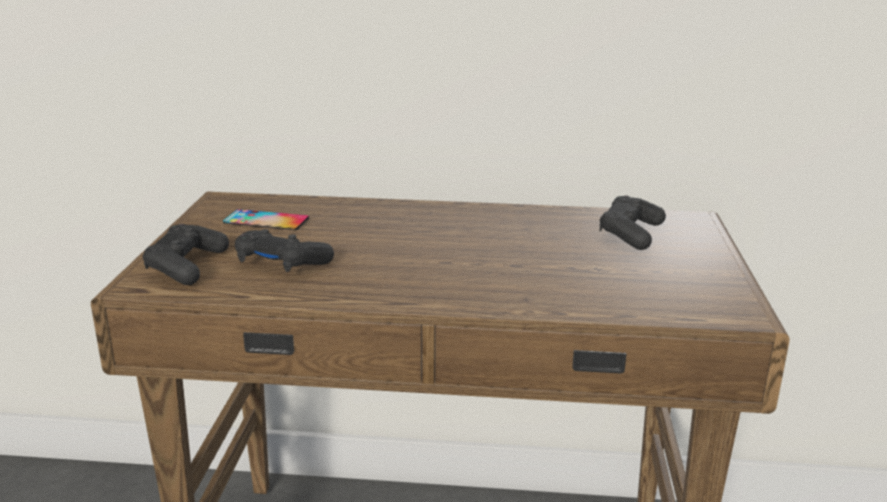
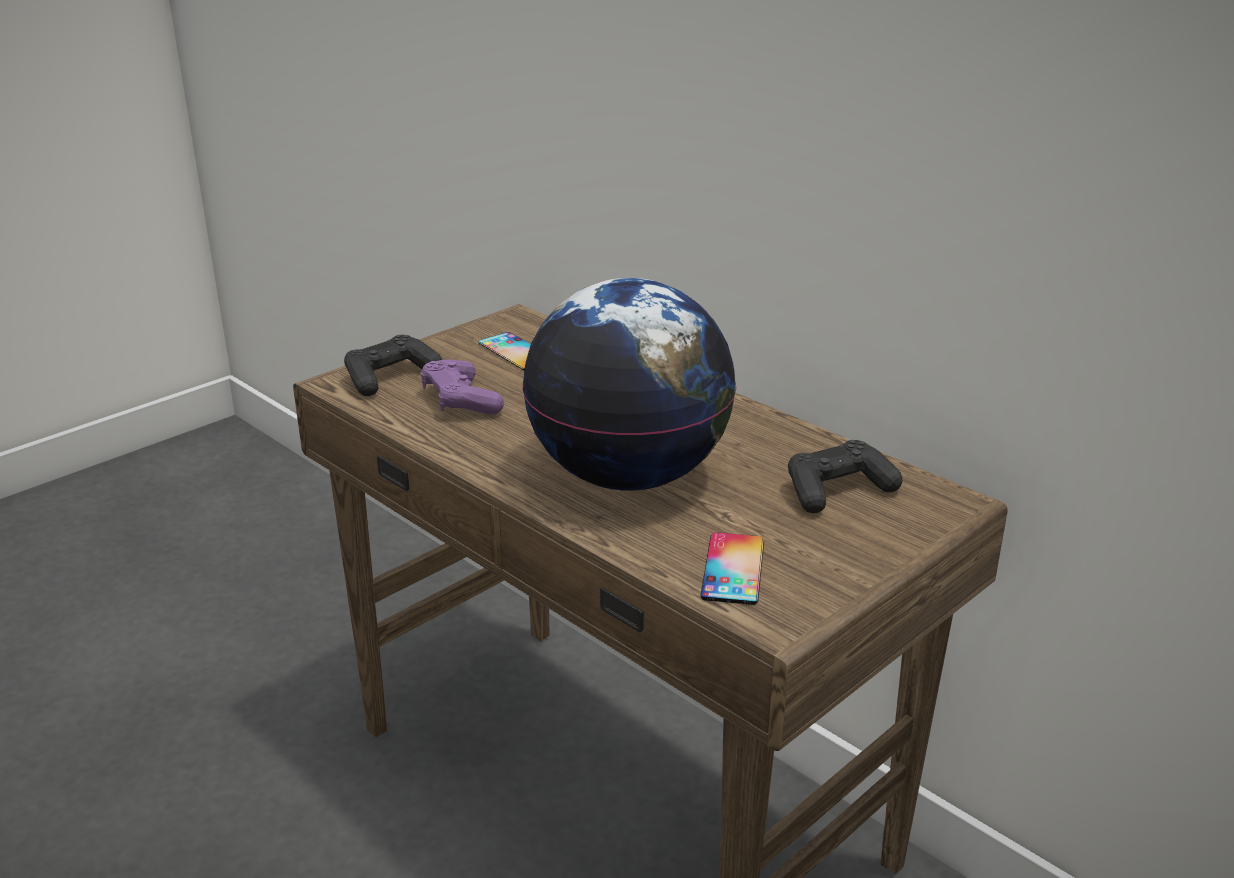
camera: 40 degrees right, 5 degrees up
(281, 263) = (460, 401): black game controller -> purple game controller
(498, 268) = (629, 476): none -> globe
(663, 296) = (733, 569): none -> phone

